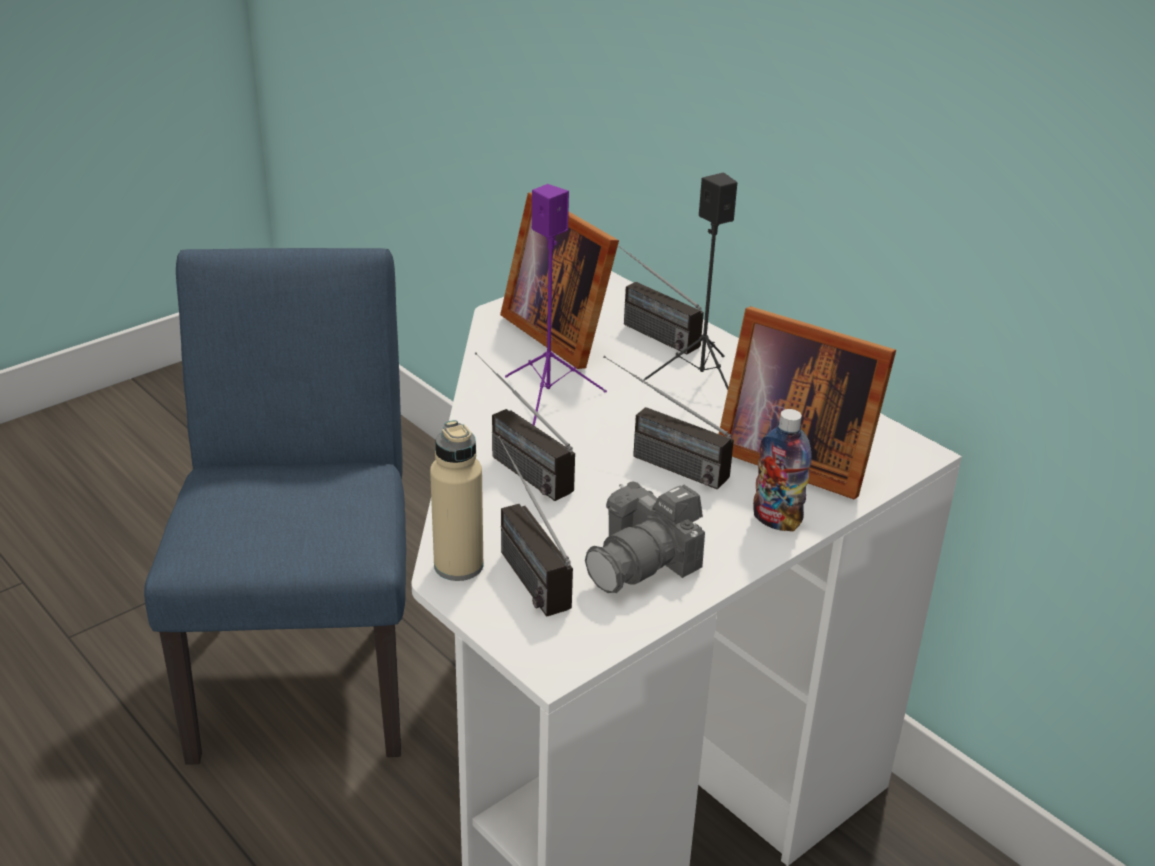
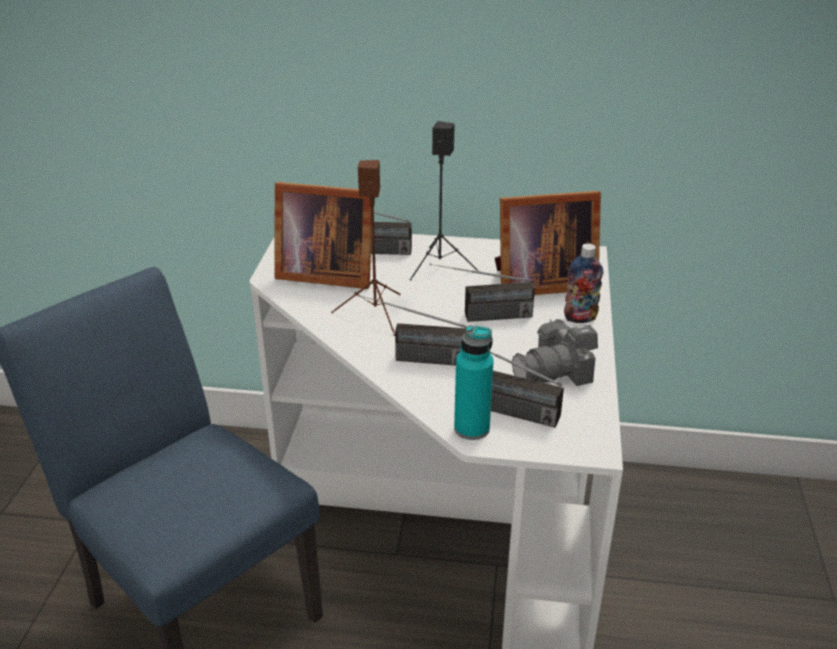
camera: 40 degrees left, 0 degrees up
(458, 565) = (471, 428): beige bottle -> turquoise bottle
(549, 398) = (375, 313): purple speaker -> brown speaker
(644, 561) = (555, 372): camera -> camera turned 60 degrees clockwise

